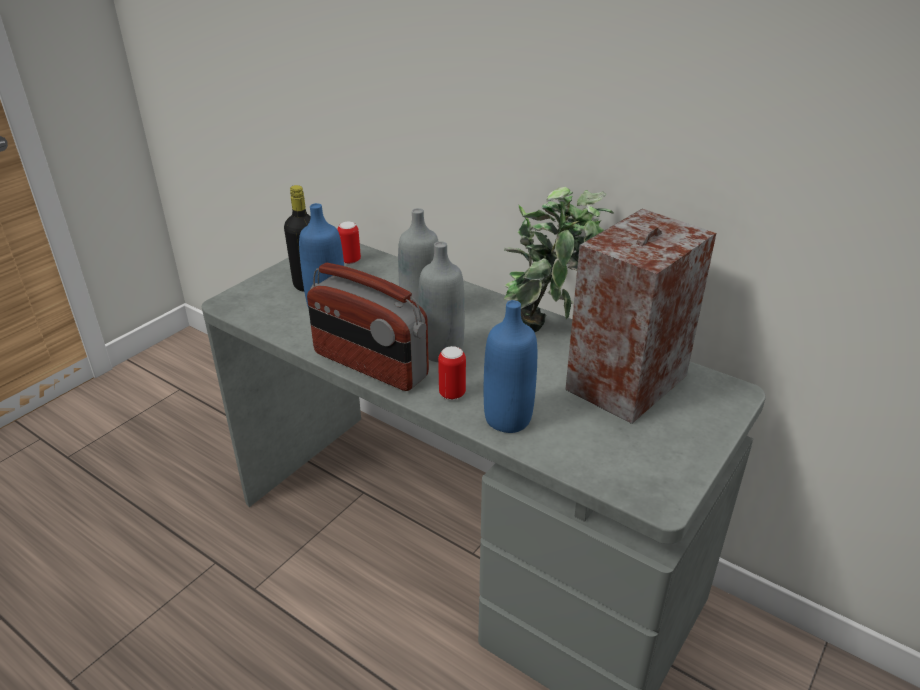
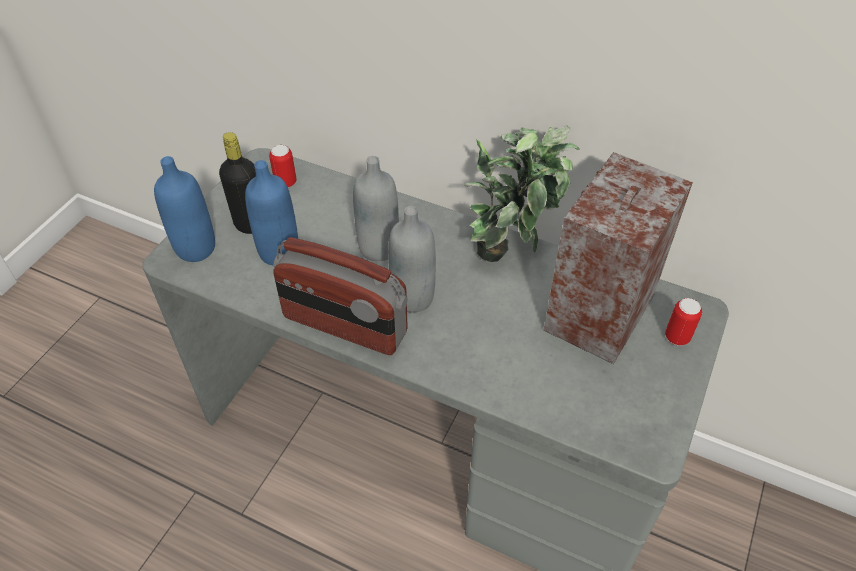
camera: 10 degrees left, 15 degrees up
(452, 394) = (435, 351): can -> can (677, 337)
(508, 419) = (496, 375): blue bottle -> blue bottle (196, 248)

